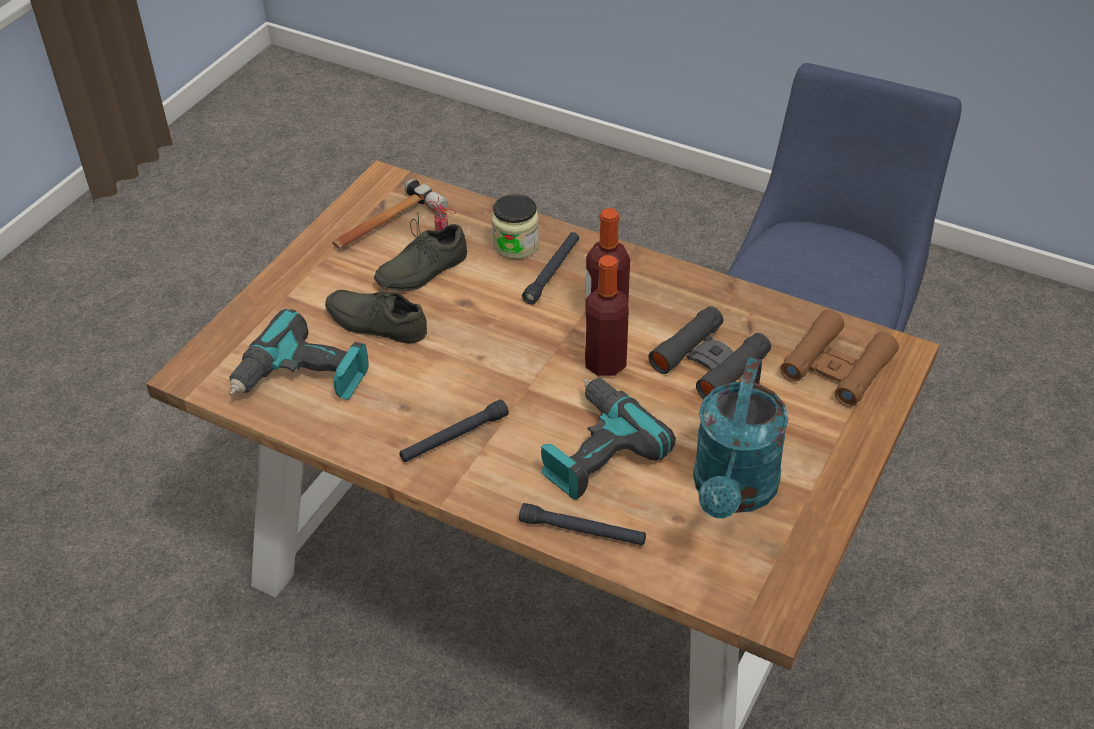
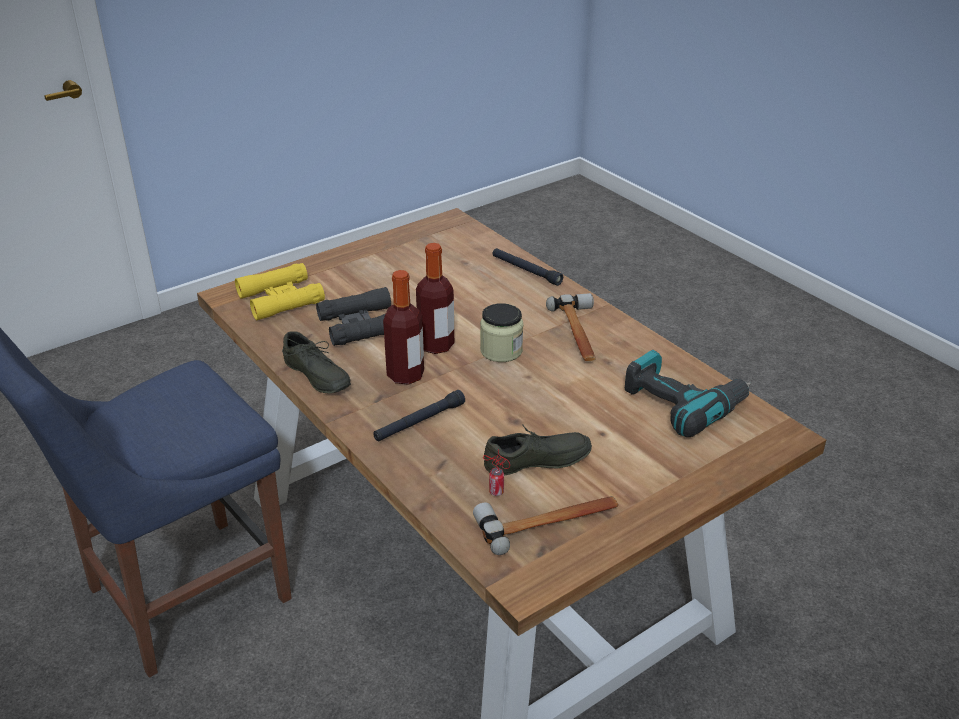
camera: 155 degrees left, 10 degrees down
(378, 321) = (599, 428): grey shoe -> grey shoe (314, 377)
(454, 437) = (579, 334): black flashlight -> hammer
(516, 245) = (432, 457): jar -> jar (501, 351)
(594, 450) = (487, 302): power drill -> none
(733, 492) = (420, 263): turquoise watering can -> none
(836, 367) = (280, 299): brown binoculars -> yellow binoculars

